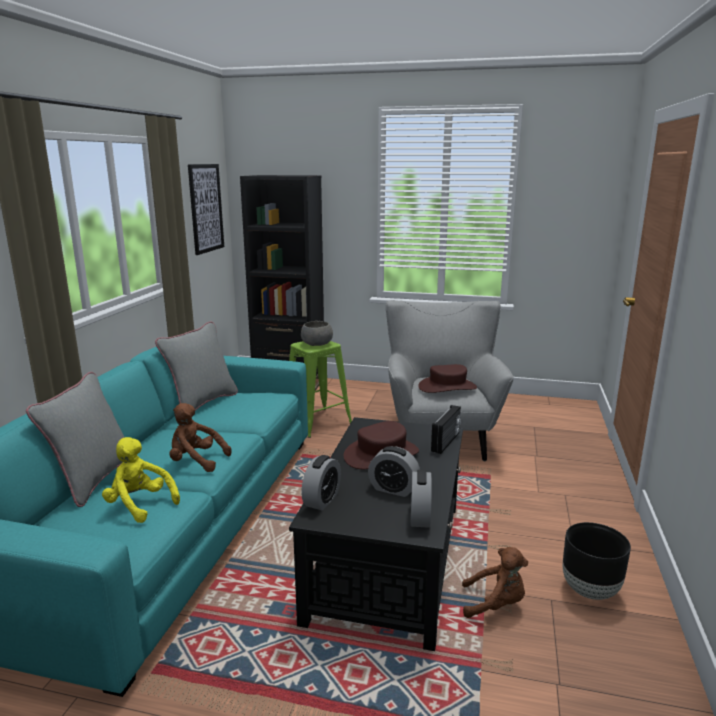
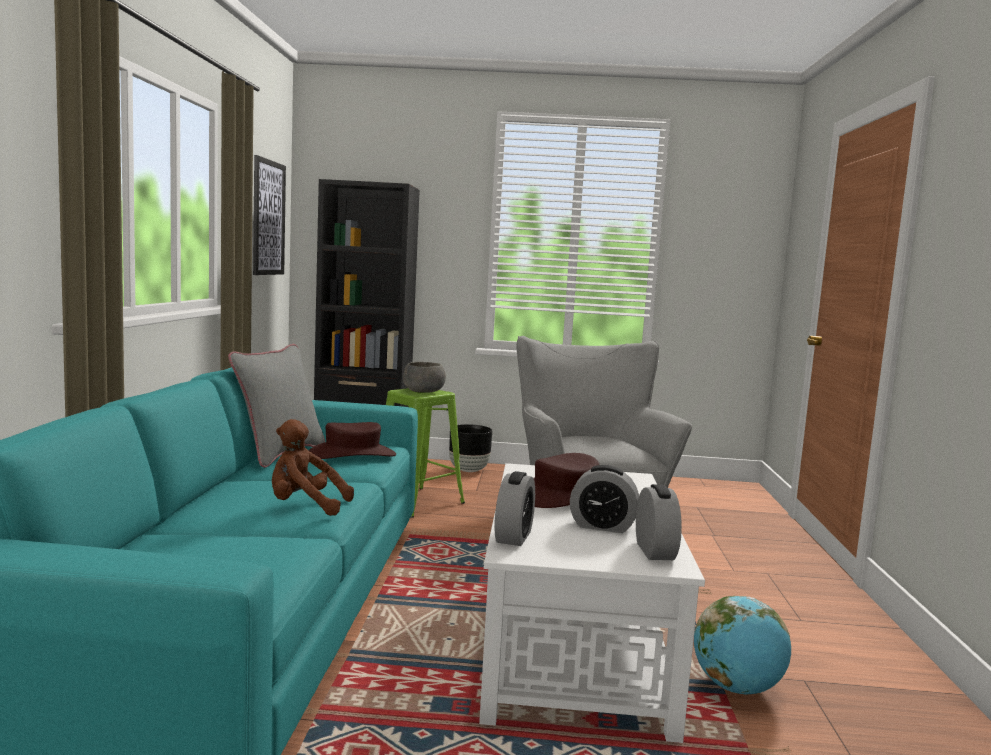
camera: 10 degrees left, 10 degrees down
(93, 480) = (155, 527): grey pillow -> none
(140, 505) = (244, 549): yellow plush toy -> none
(388, 558) = (574, 644): black coffee table -> white coffee table
(446, 442) = (640, 485): radio -> none
(447, 387) = (603, 442): brown hat -> brown hat (352, 454)
(495, 604) = (737, 688): brown plush toy -> globe
(590, 589) = (846, 668): black planter -> black planter (469, 470)

